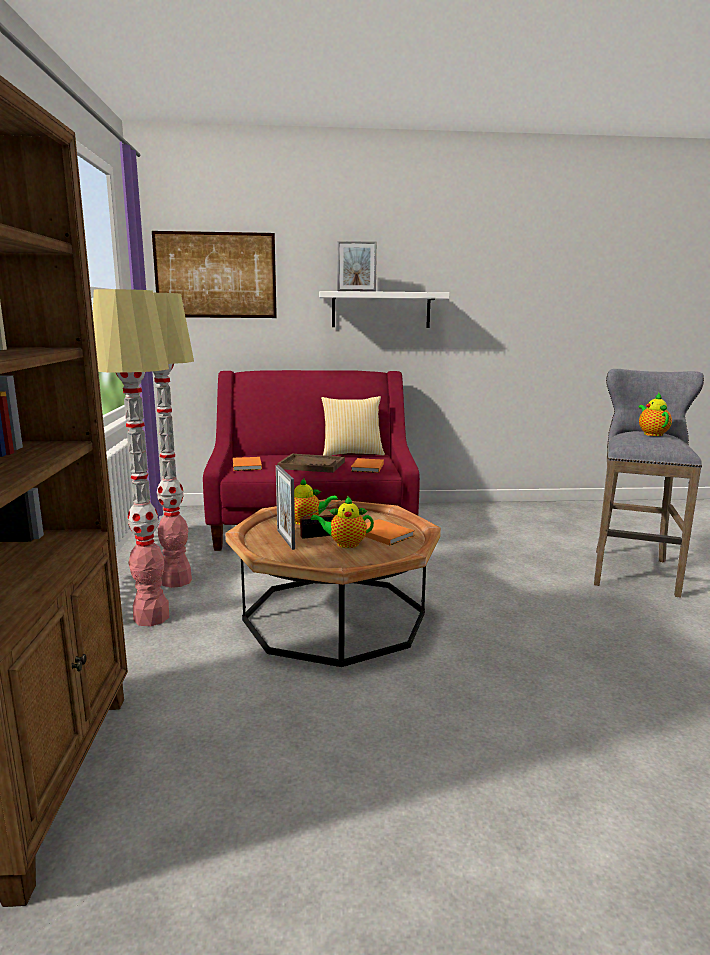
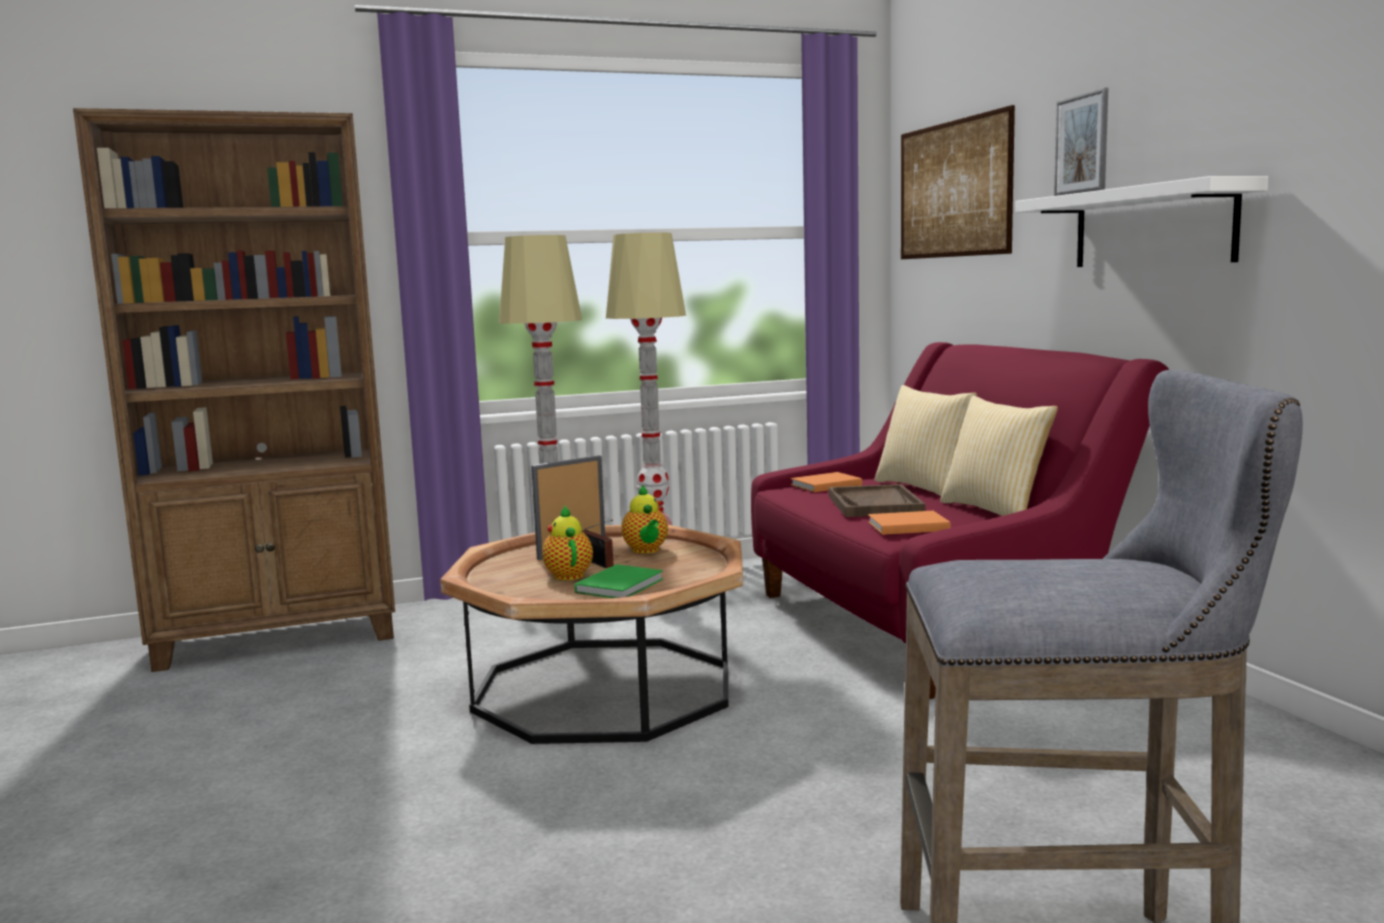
camera: 75 degrees right, 5 degrees down
(283, 454) = (924, 487): none -> pillow
(383, 534) = (622, 585): orange book -> green book
(652, 434) = (1099, 570): teapot -> none

